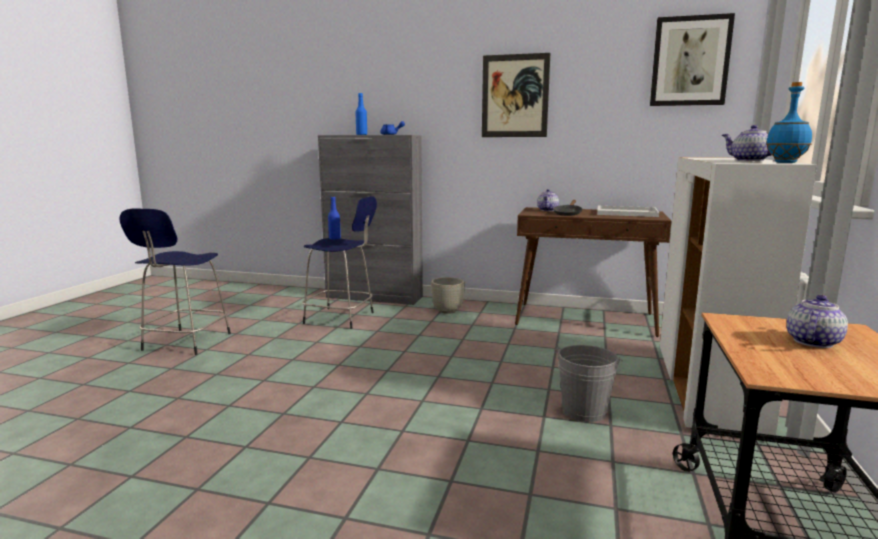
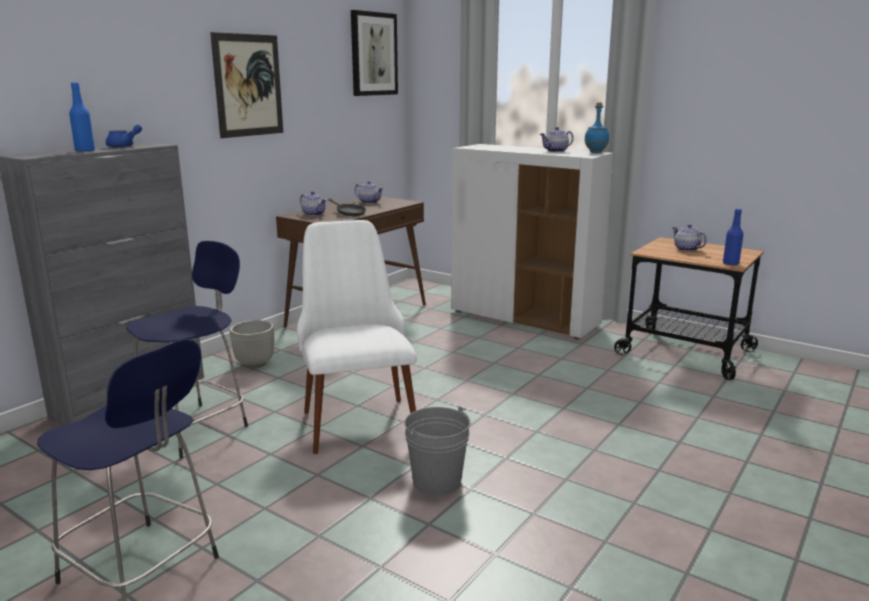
camera: 70 degrees left, 5 degrees up
(334, 238) = (146, 320): blue bottle -> blue bottle (730, 264)
(387, 354) = (356, 415): none -> white chair
(584, 411) = (537, 360): grey bucket -> grey bucket (436, 481)
(627, 213) = (369, 202): white tray -> teapot

